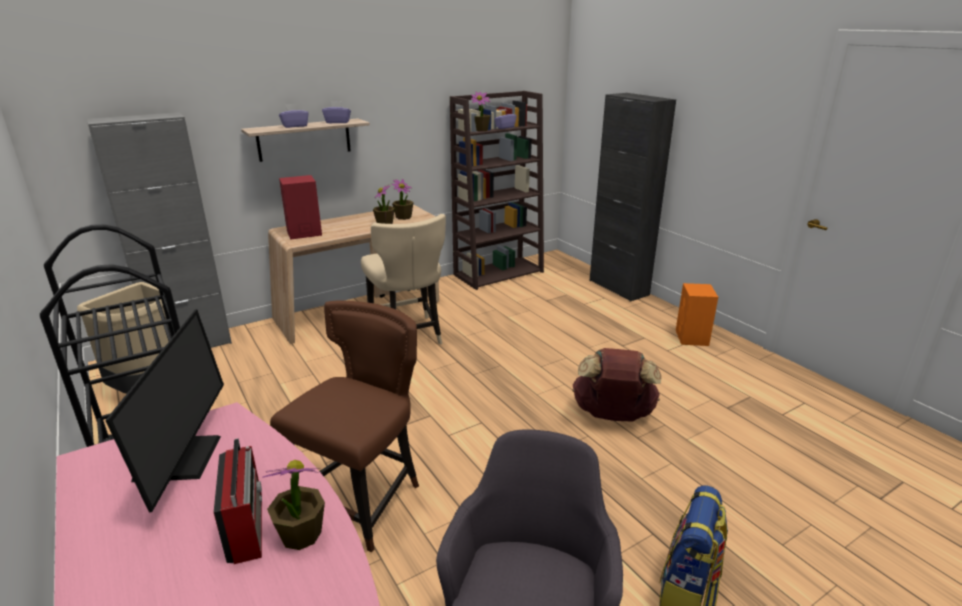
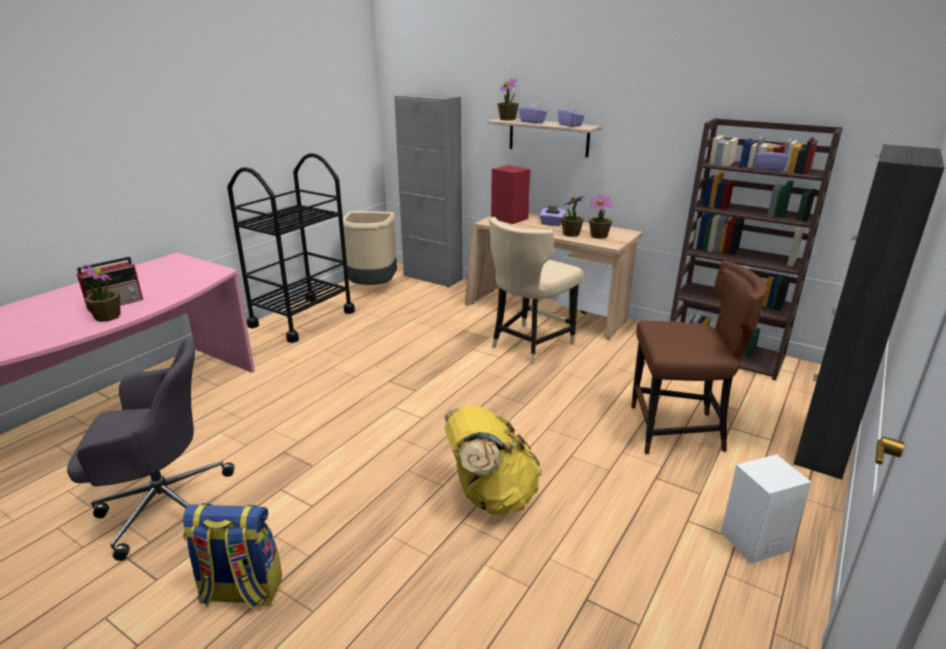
camera: 65 degrees right, 0 degrees up
(180, 458) = (177, 274): monitor -> none
(347, 223) = (552, 224): none -> purple tissue box
(363, 500) = (298, 394): brown chair -> brown chair (679, 431)
(480, 130) = (730, 165): potted plant -> potted plant (507, 119)
(612, 416) = (490, 496): brown backpack -> yellow backpack
(692, 338) = (753, 542): orange speaker -> white speaker

